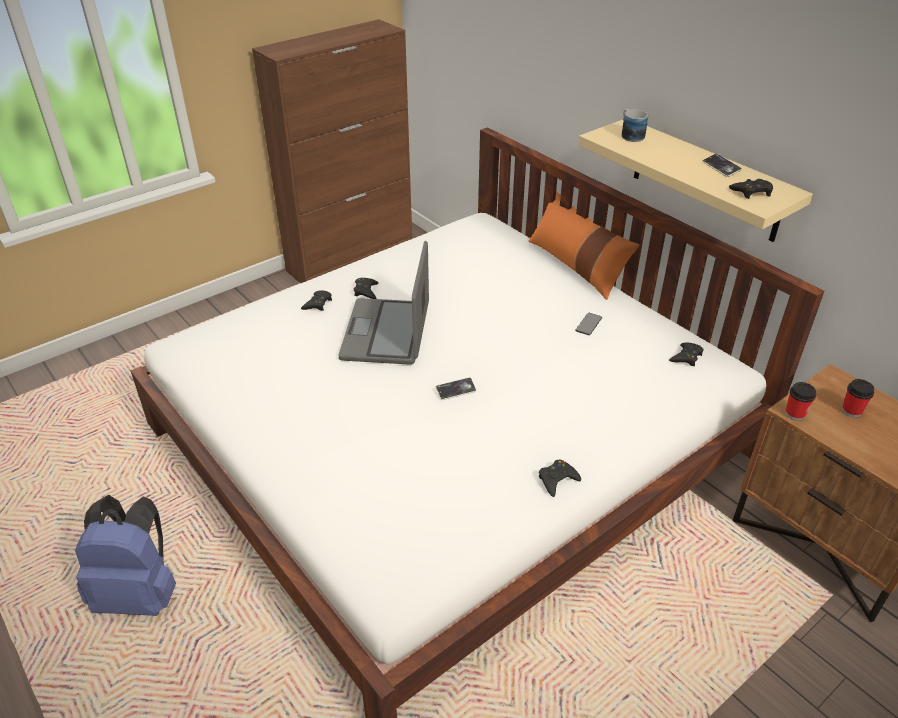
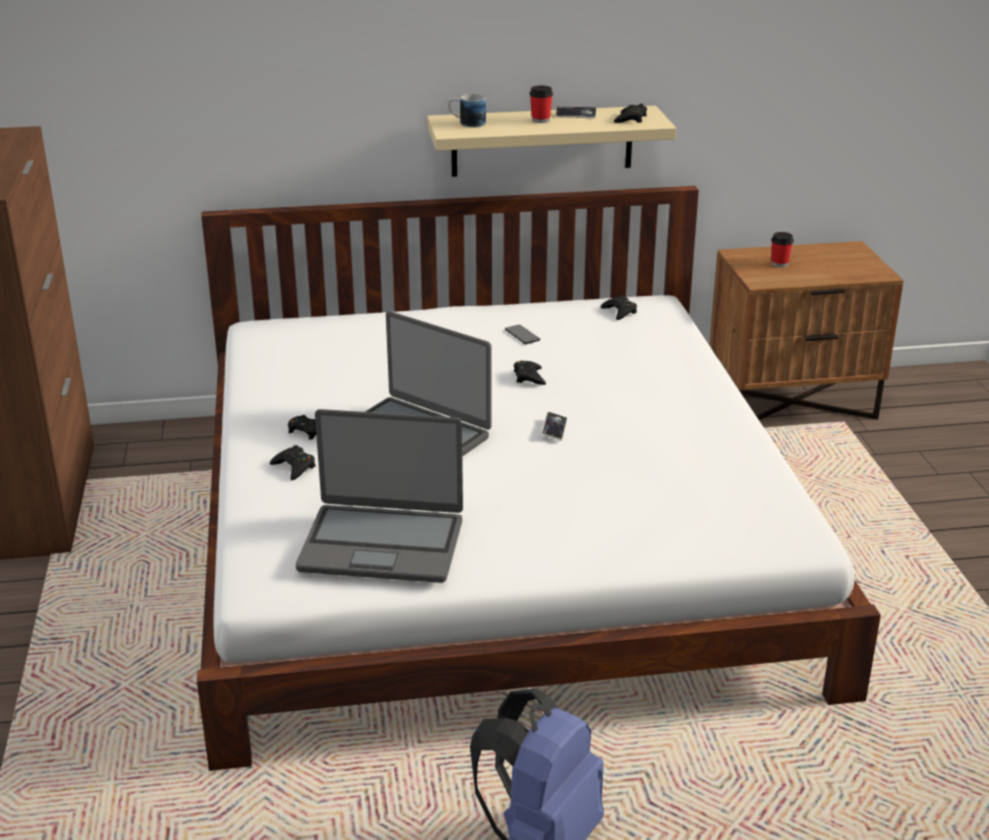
camera: 60 degrees left, 10 degrees down
(245, 371) = (382, 544): none -> laptop
(557, 480) = (726, 420): black game controller -> black game controller (529, 377)
(577, 265) = (416, 308): orange pillow -> none
(794, 414) = (765, 283): cup -> cup (540, 120)

